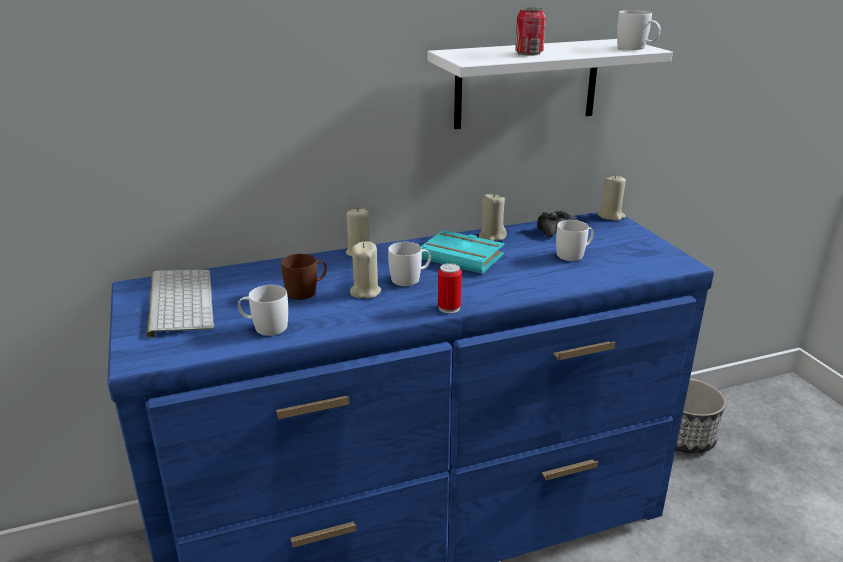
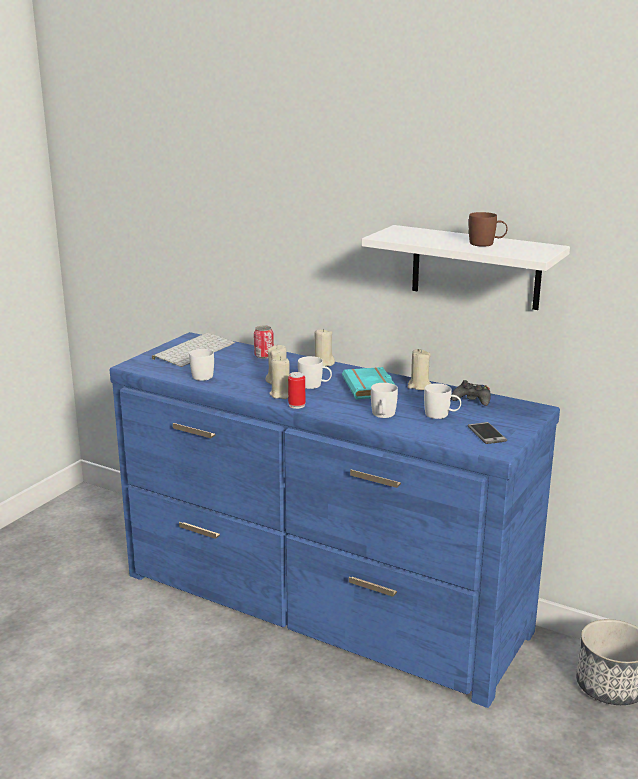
camera: 50 degrees right, 5 degrees down
(307, 291) = (253, 369): brown mug -> brown mug (486, 244)
(529, 53) = (439, 240): can -> can (264, 355)
(611, 216) = (539, 408): beige candle -> beige candle (281, 394)
(636, 48) = (530, 254): white mug -> white mug (383, 415)
(641, 254) = (486, 434): none -> phone

